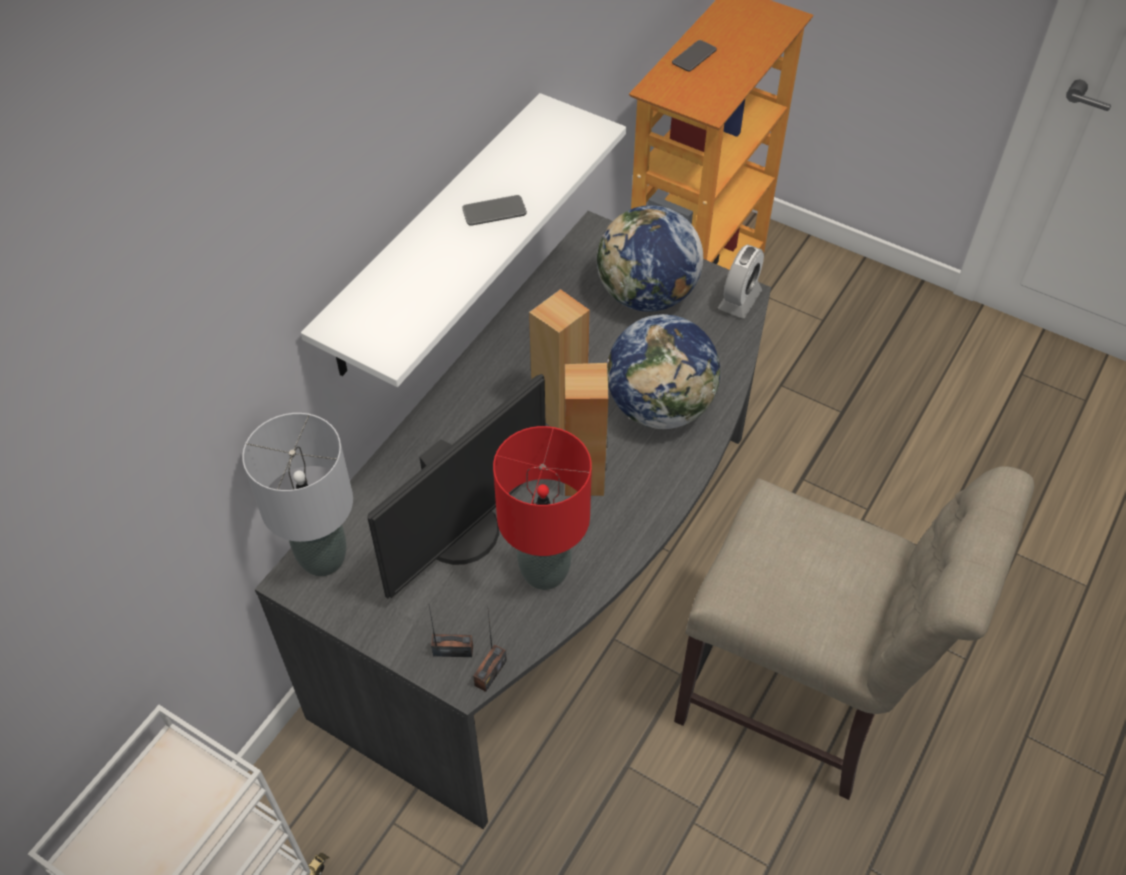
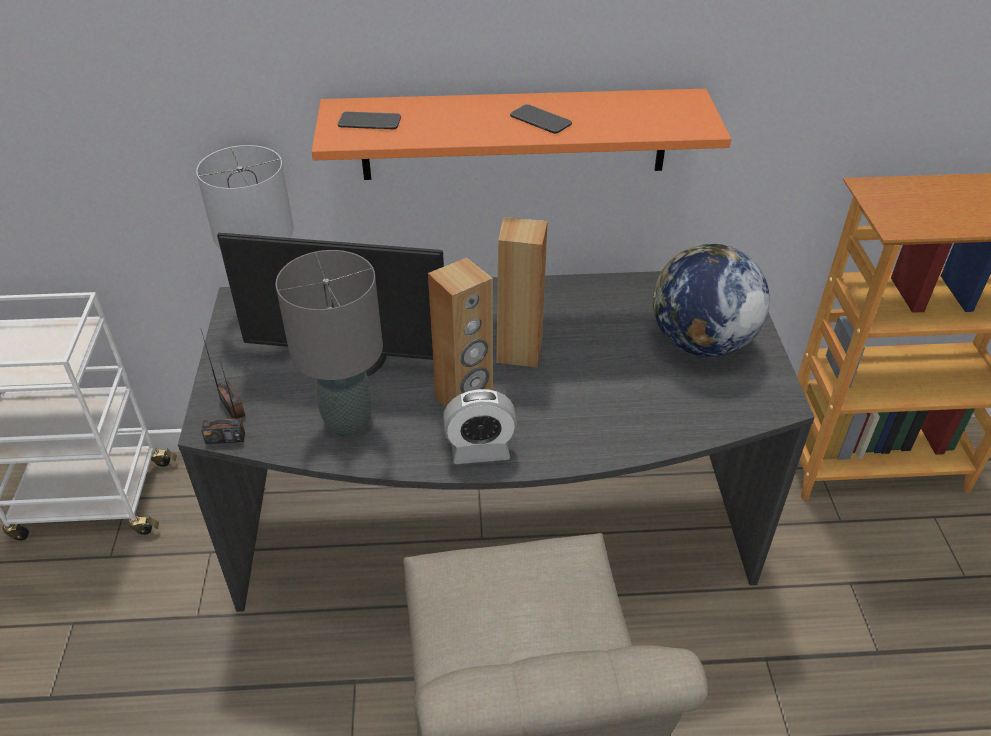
camera: 55 degrees right, 10 degrees down
(434, 237) = (514, 134): white shelf -> orange shelf
(545, 571) = (349, 422): red table lamp -> grey table lamp
(660, 407) = (587, 409): globe -> none
(694, 57) = (946, 190): phone -> phone (369, 122)
(739, 300) = (770, 402): alarm clock -> alarm clock (480, 450)

